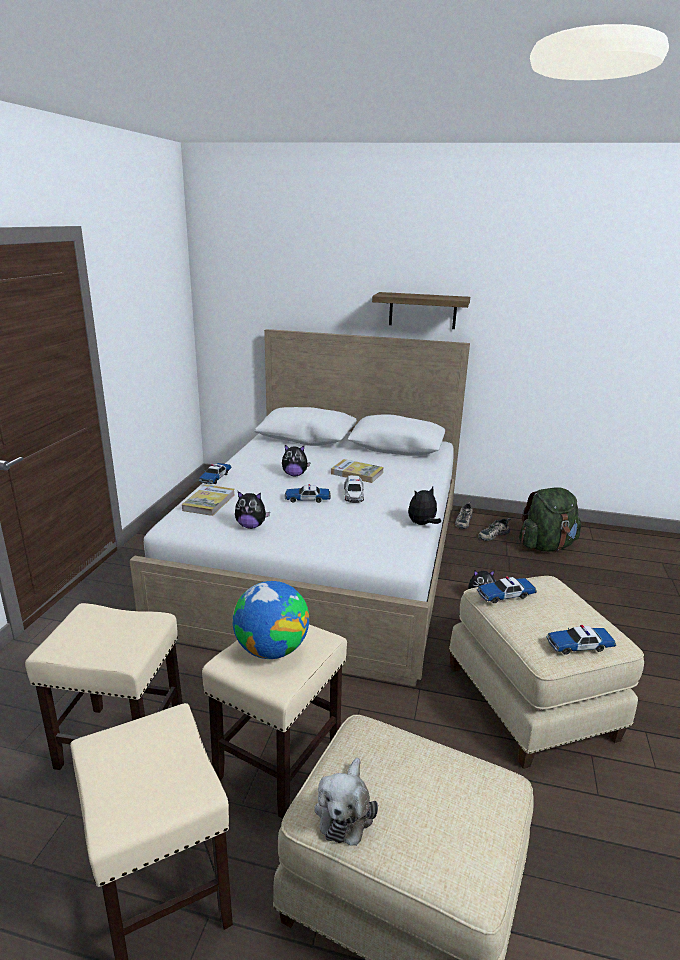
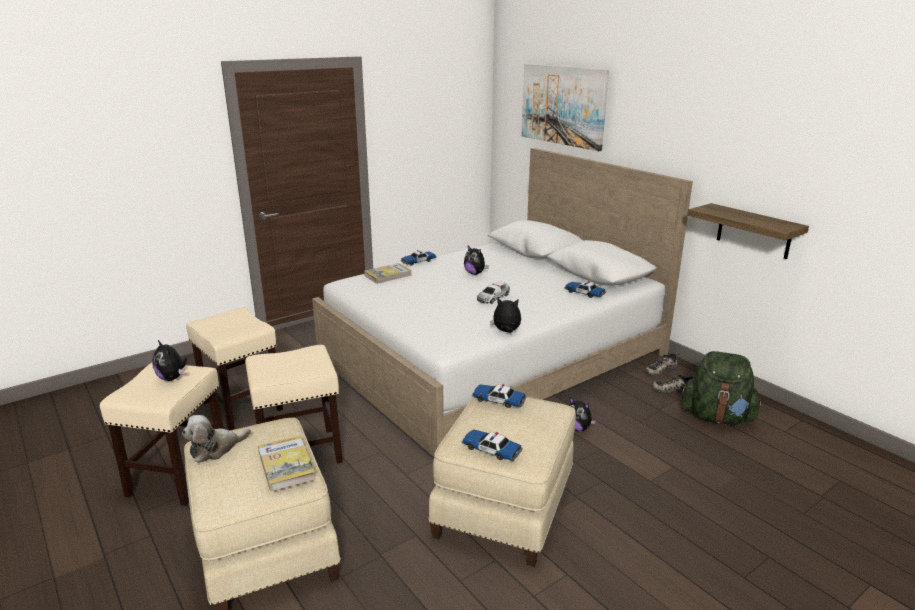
camera: 40 degrees right, 0 degrees up
(251, 526) = (388, 296): plush toy -> plush toy (172, 378)
(271, 649) = (288, 362): globe -> none
(300, 280) = (563, 105): none -> picture
(307, 499) = (454, 291): toy car -> toy car (584, 293)
(357, 473) = (524, 284): book -> book (286, 465)
(422, 310) = (656, 142): shelf -> shelf (754, 231)

